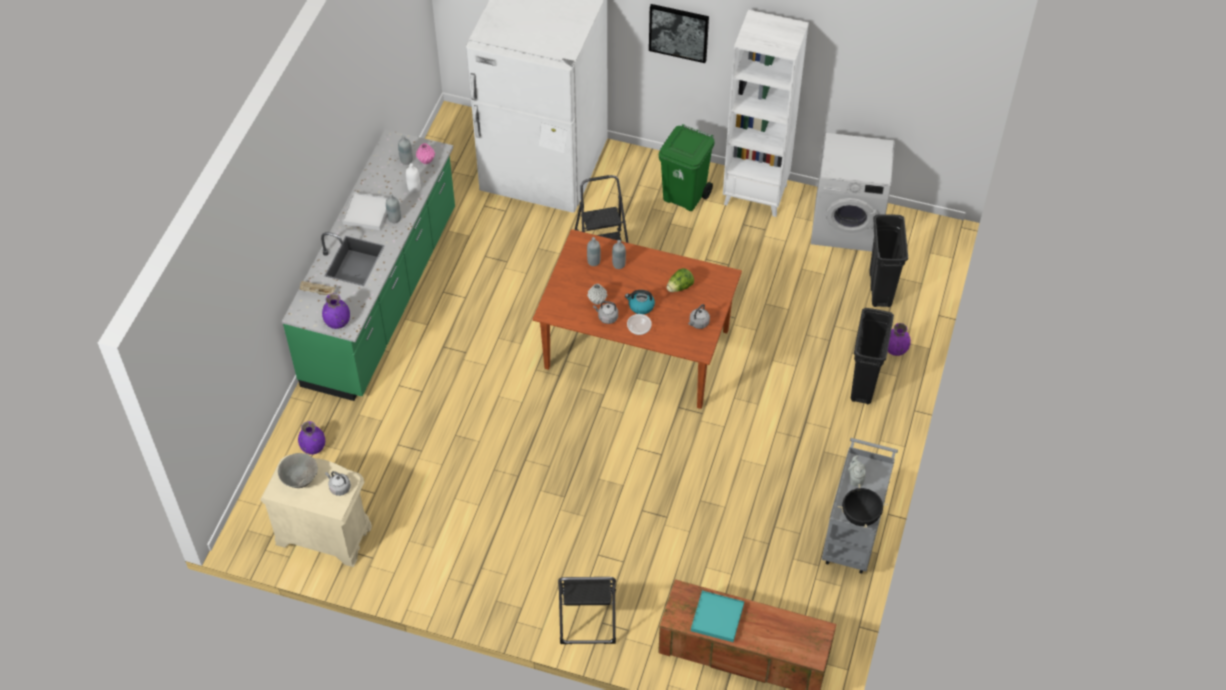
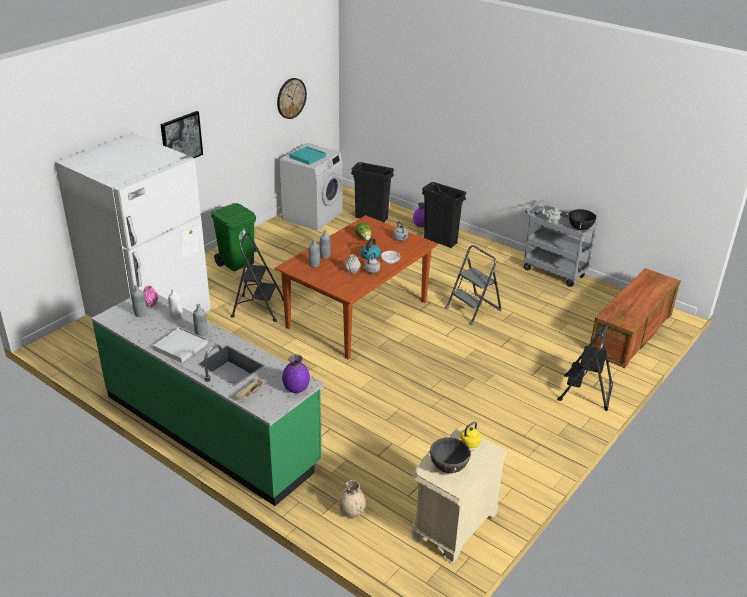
camera: 70 degrees left, 20 degrees down
(300, 479) = (448, 467): grey bowl -> black cooking pot
(313, 447) = (352, 512): purple vase -> beige vase
(339, 487) = (468, 444): grey kettle -> yellow kettle
(712, 464) = (475, 308): none -> grey step ladder
(717, 617) = (631, 307): turquoise tray -> turquoise tray (307, 157)
(756, 194) = (260, 238): white bookcase -> none
(882, 78) = (291, 98): none -> wall clock

